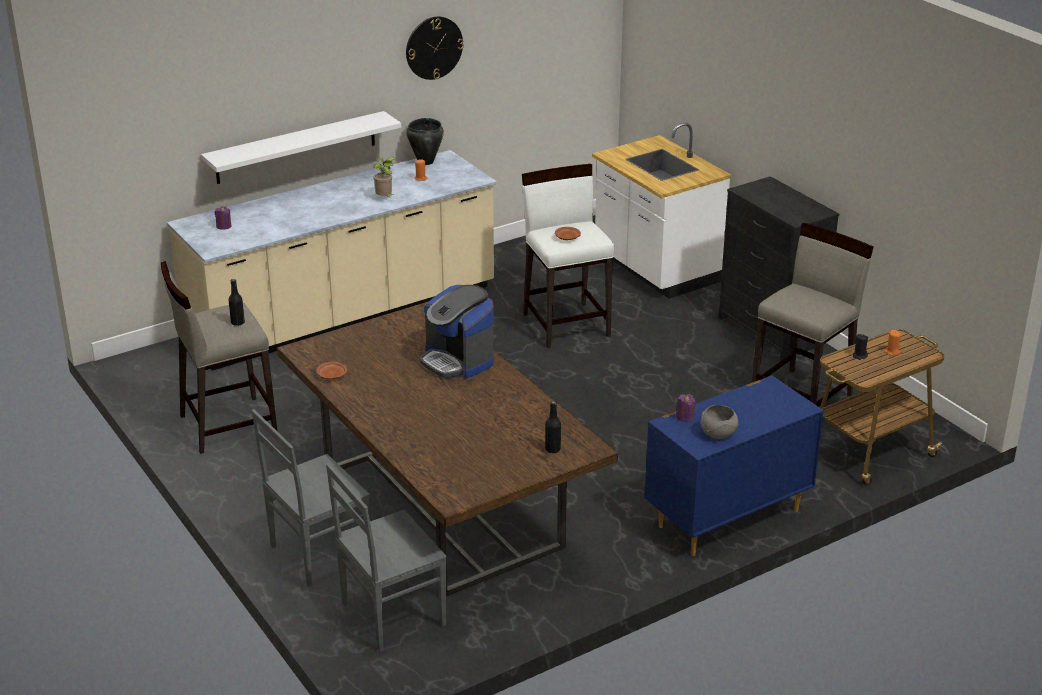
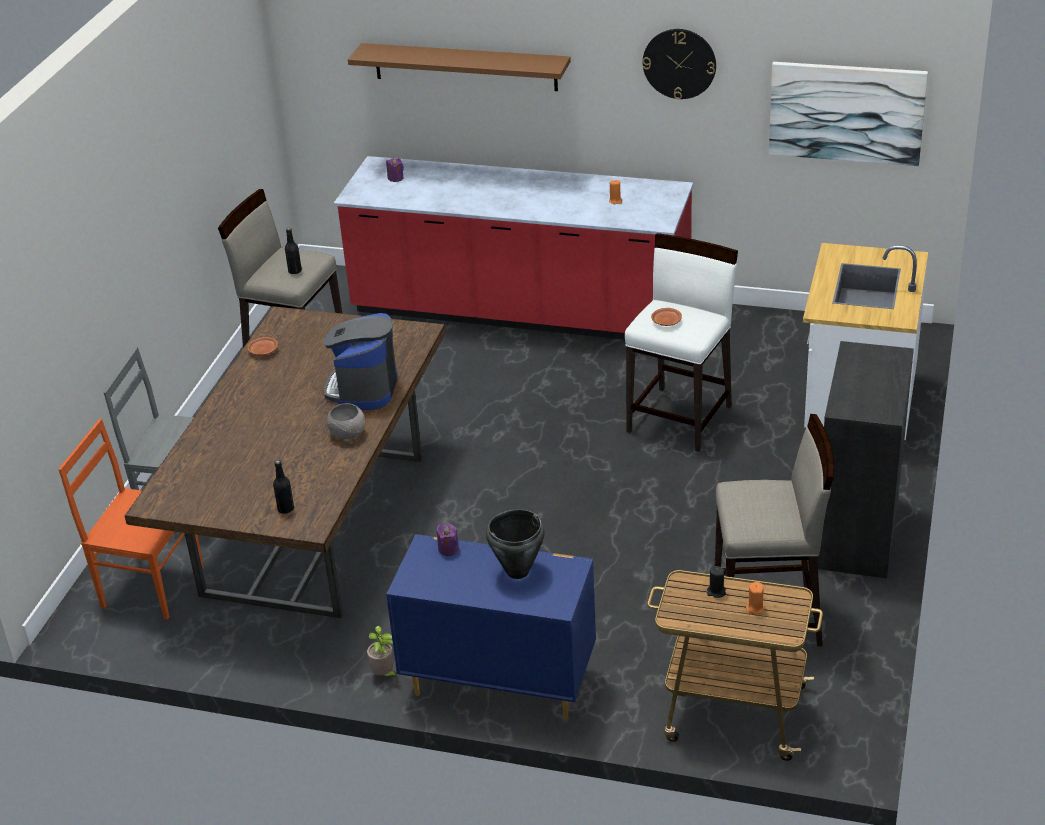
camera: 50 degrees right, 5 degrees up
(256, 103) = (465, 67): none -> brown shelf
(296, 147) = (509, 125): white shelf -> none
(343, 315) = (520, 312): beige counter -> red counter
(385, 198) = (552, 207): potted plant -> potted plant (384, 675)
(390, 615) = (149, 586): grey chair -> orange chair
(425, 162) = (649, 186): black cooking pot -> black cooking pot (517, 571)
(554, 53) = (846, 112): none -> picture
(717, 434) = (443, 582): grey bowl -> grey bowl (347, 433)

